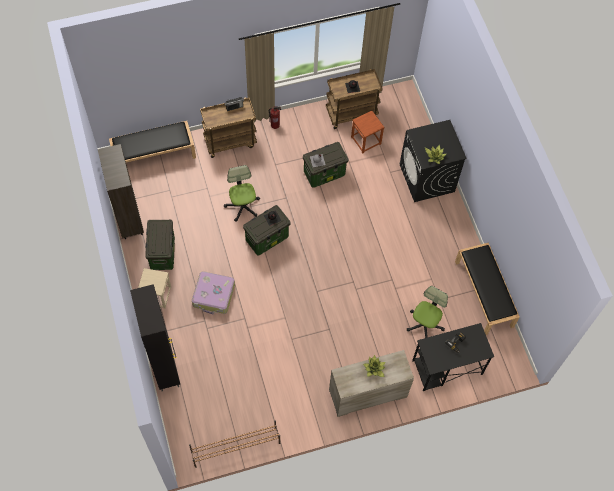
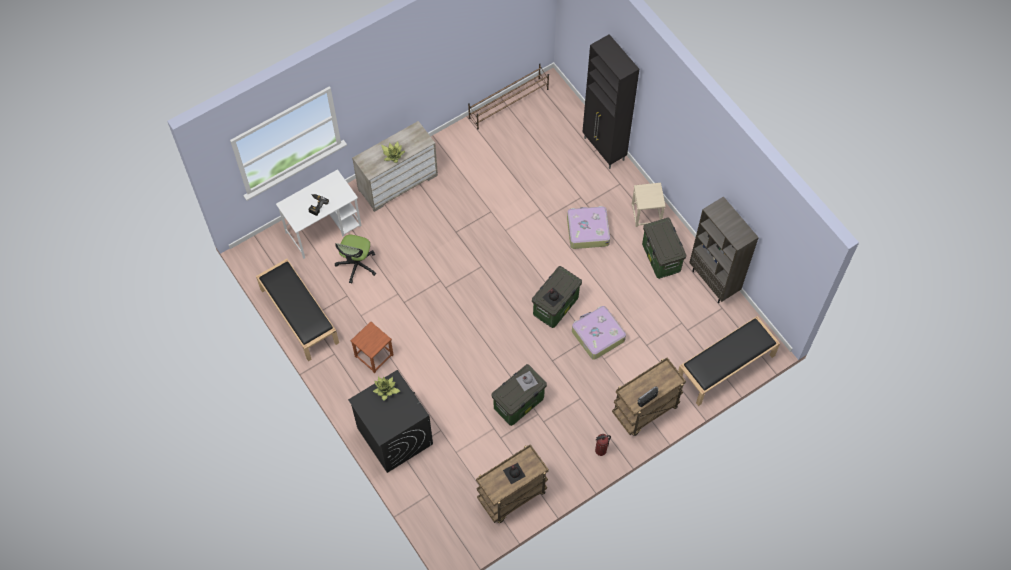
camera: 165 degrees right, 0 degrees up
(242, 206) = (597, 335): office chair -> suitcase
(366, 140) = (482, 464): brown stool -> brown stool (373, 355)
(446, 367) = (324, 229): black desk -> white desk

